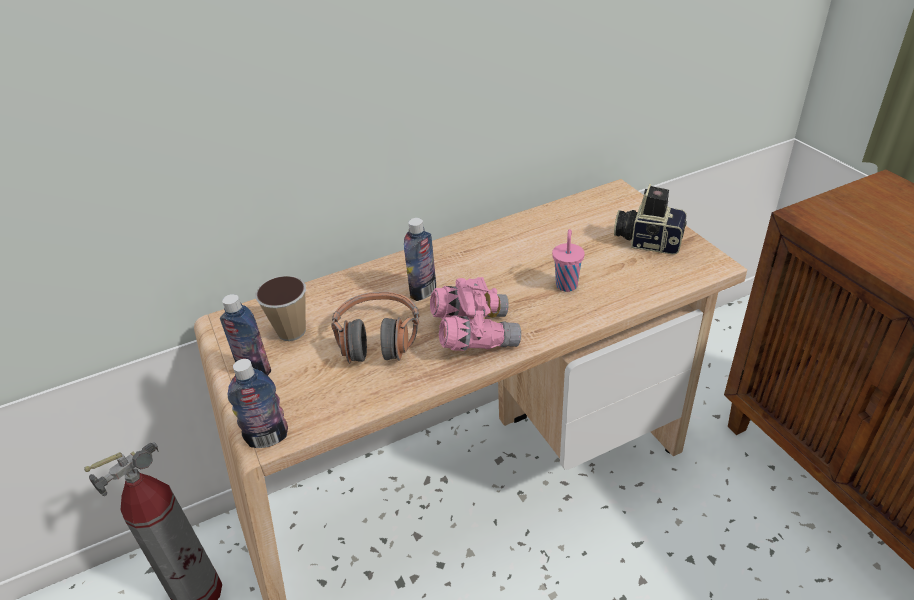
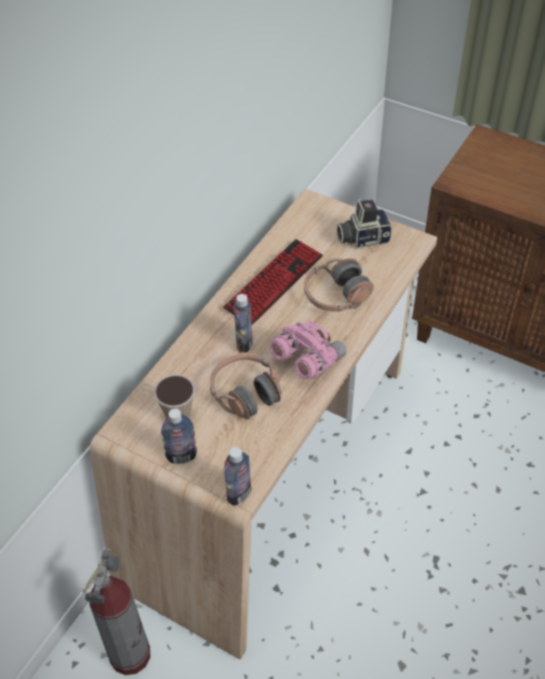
camera: 35 degrees left, 10 degrees up
(508, 249) = (274, 283): none -> keyboard
(566, 284) = (336, 295): pink cup -> headphones

